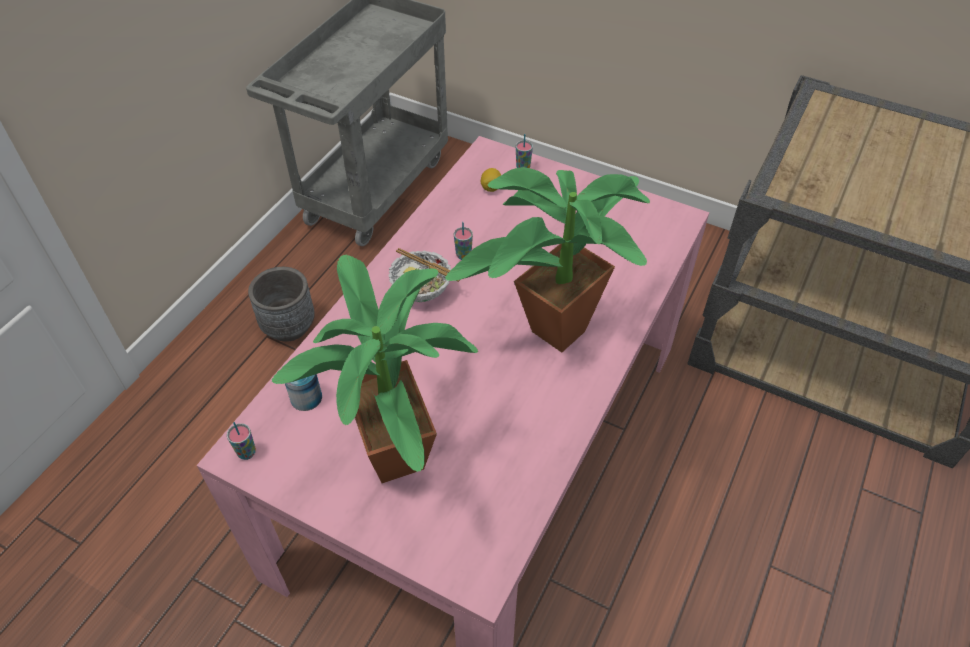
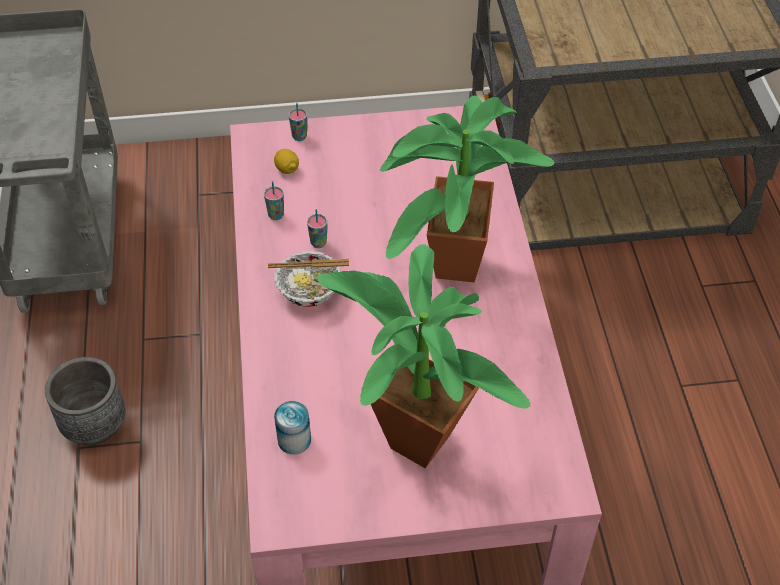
camera: 35 degrees left, 0 degrees up
(247, 453) = (287, 515): cup -> cup (276, 215)

